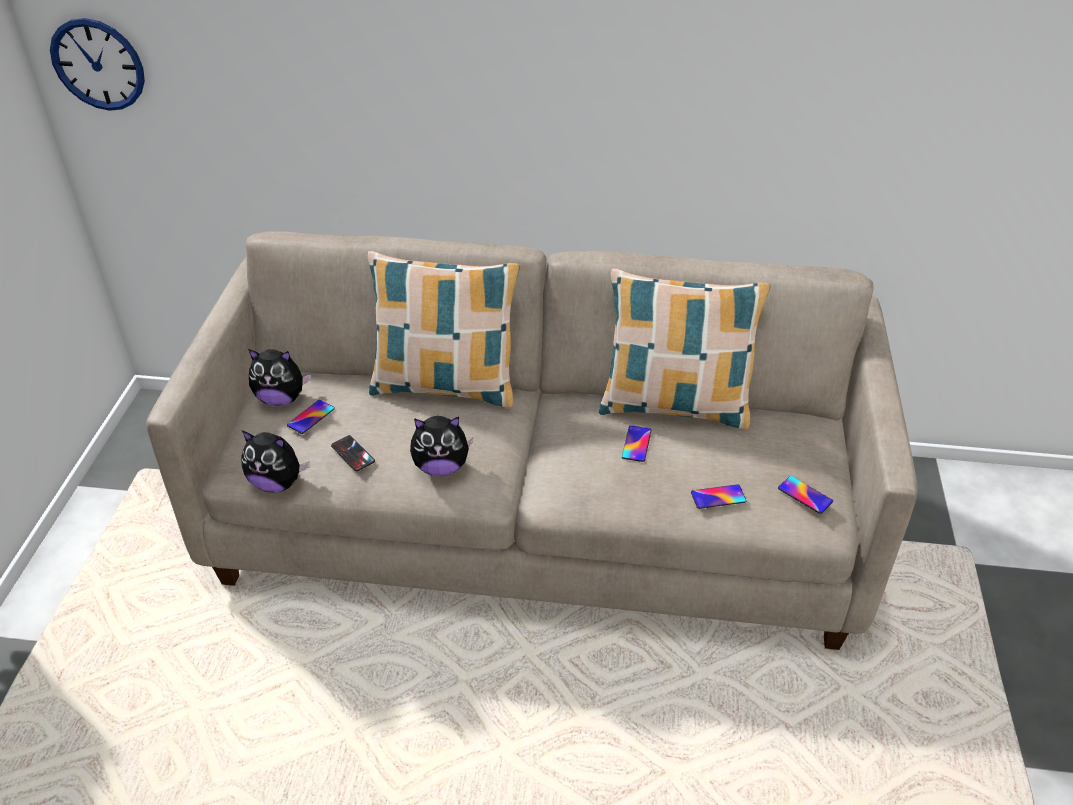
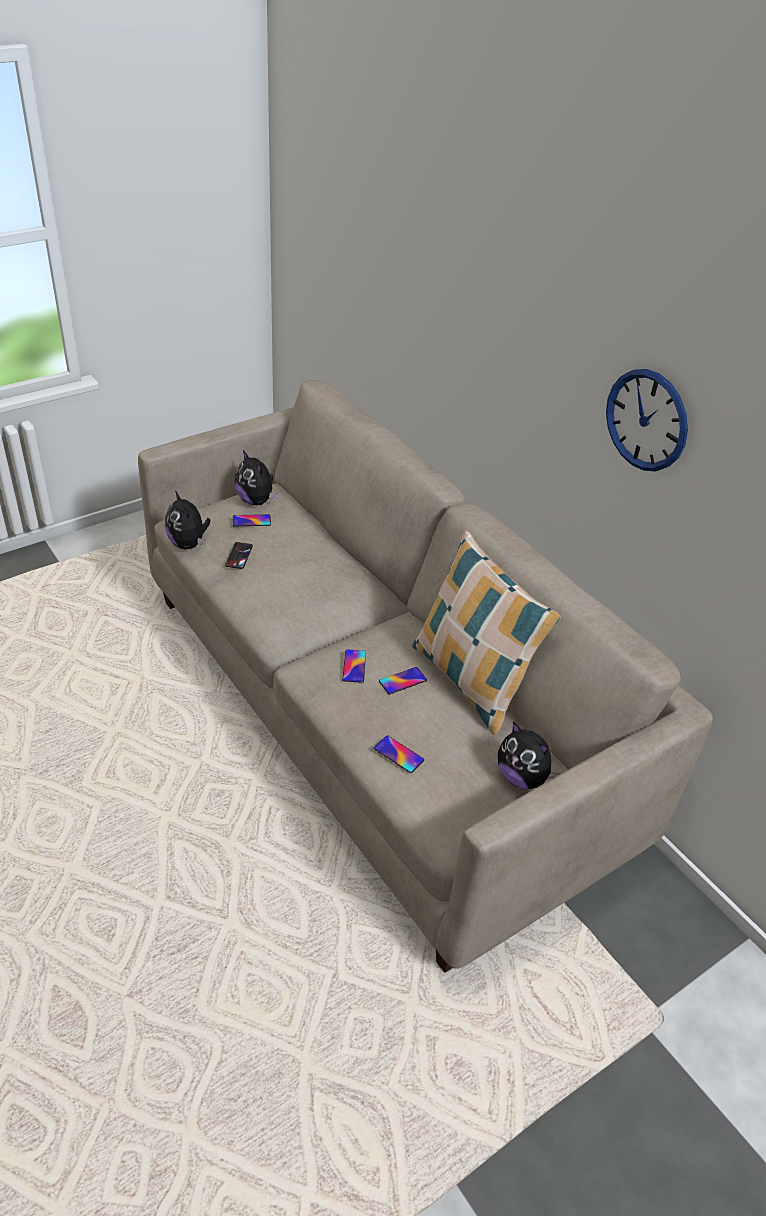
camera: 45 degrees right, 0 degrees up
(98, 64) = (295, 216): wall clock -> wall clock (646, 420)
(441, 467) = (270, 600): plush toy -> plush toy (522, 777)
(445, 386) = (349, 559): pillow -> none
(805, 495) = (460, 806): phone -> phone (354, 666)

